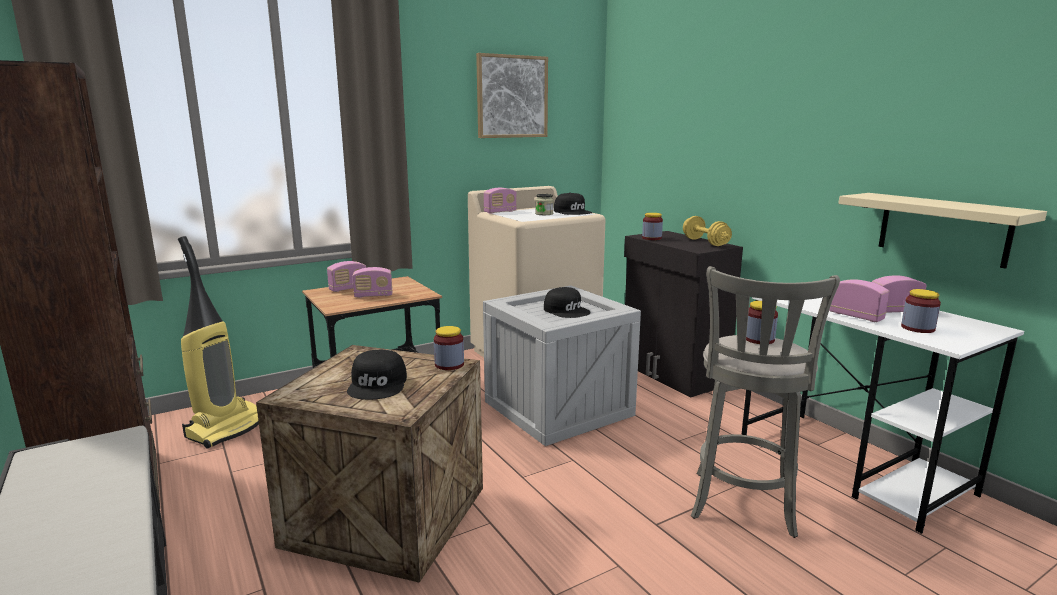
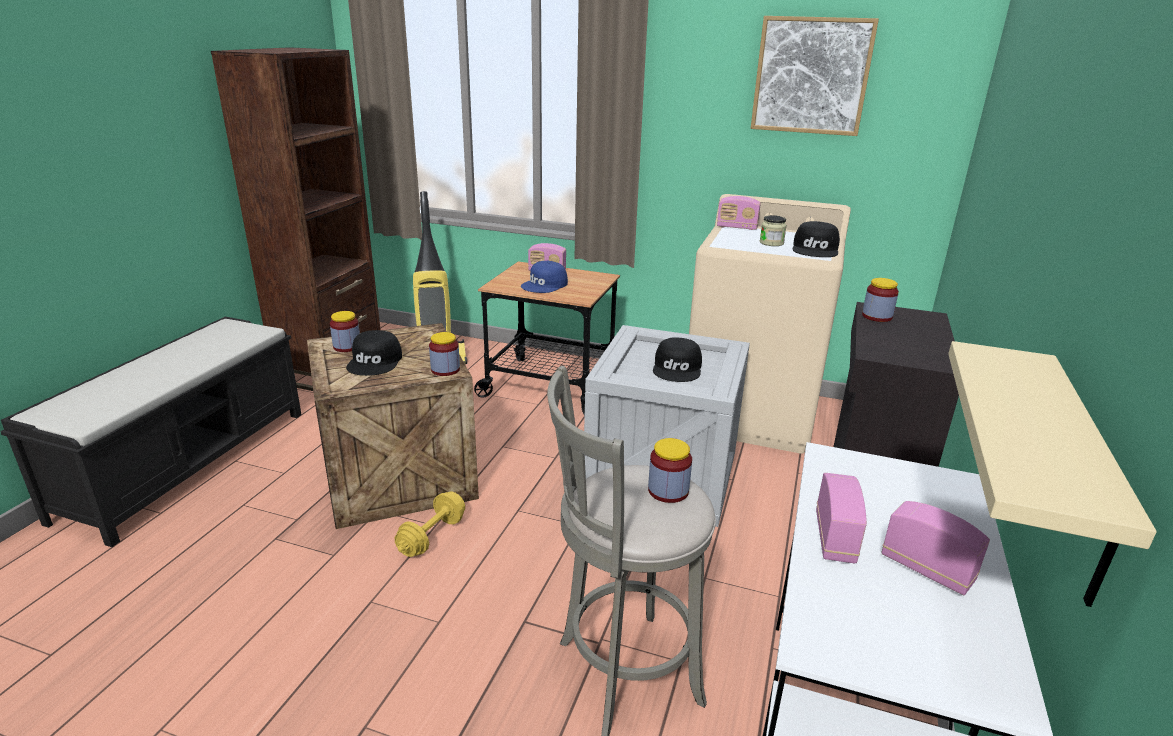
camera: 50 degrees right, 10 degrees up
(373, 296) = (545, 285): radio -> blue cap
(378, 384) = (376, 361): black cap -> black cap turned 45 degrees counterclockwise
(705, 242) = (930, 348): yellow dumbbell -> yellow dumbbell (432, 536)
(917, 328) = (862, 604): jar -> jar (347, 346)

